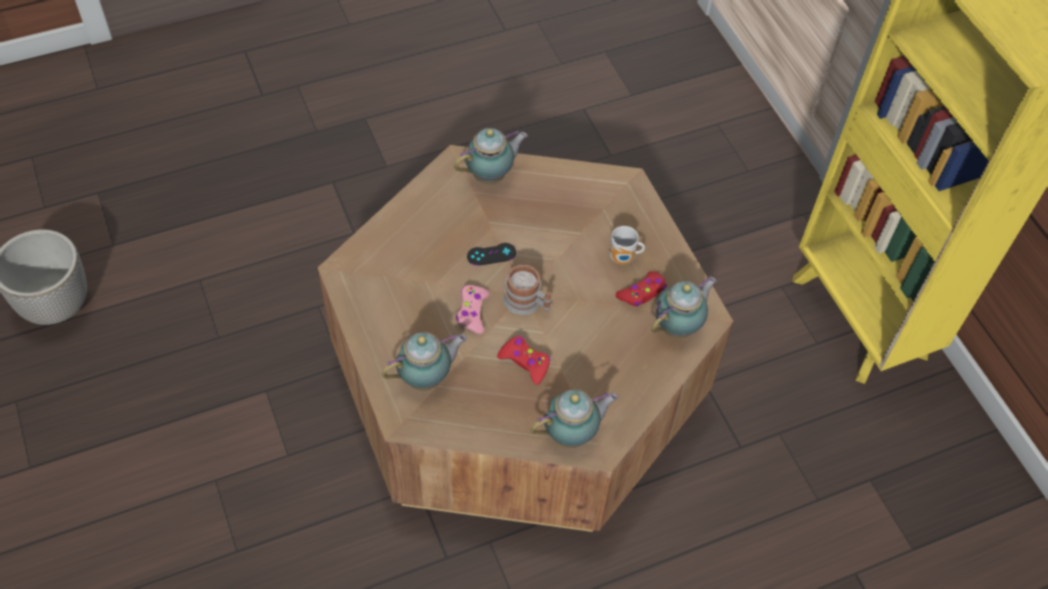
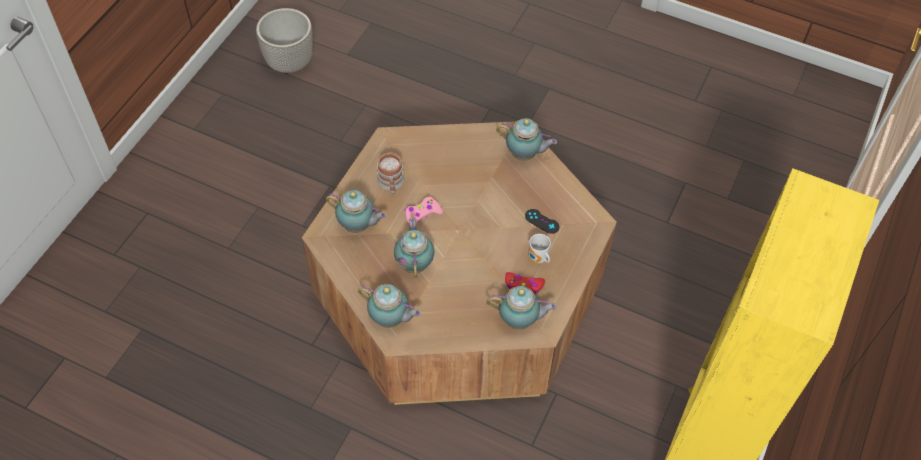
camera: 50 degrees right, 0 degrees up
(491, 254) = (470, 195): black game controller -> black game controller (542, 221)
(525, 362) = (415, 263): red game controller -> teapot
(527, 303) = (455, 236): mug -> mug (391, 183)

